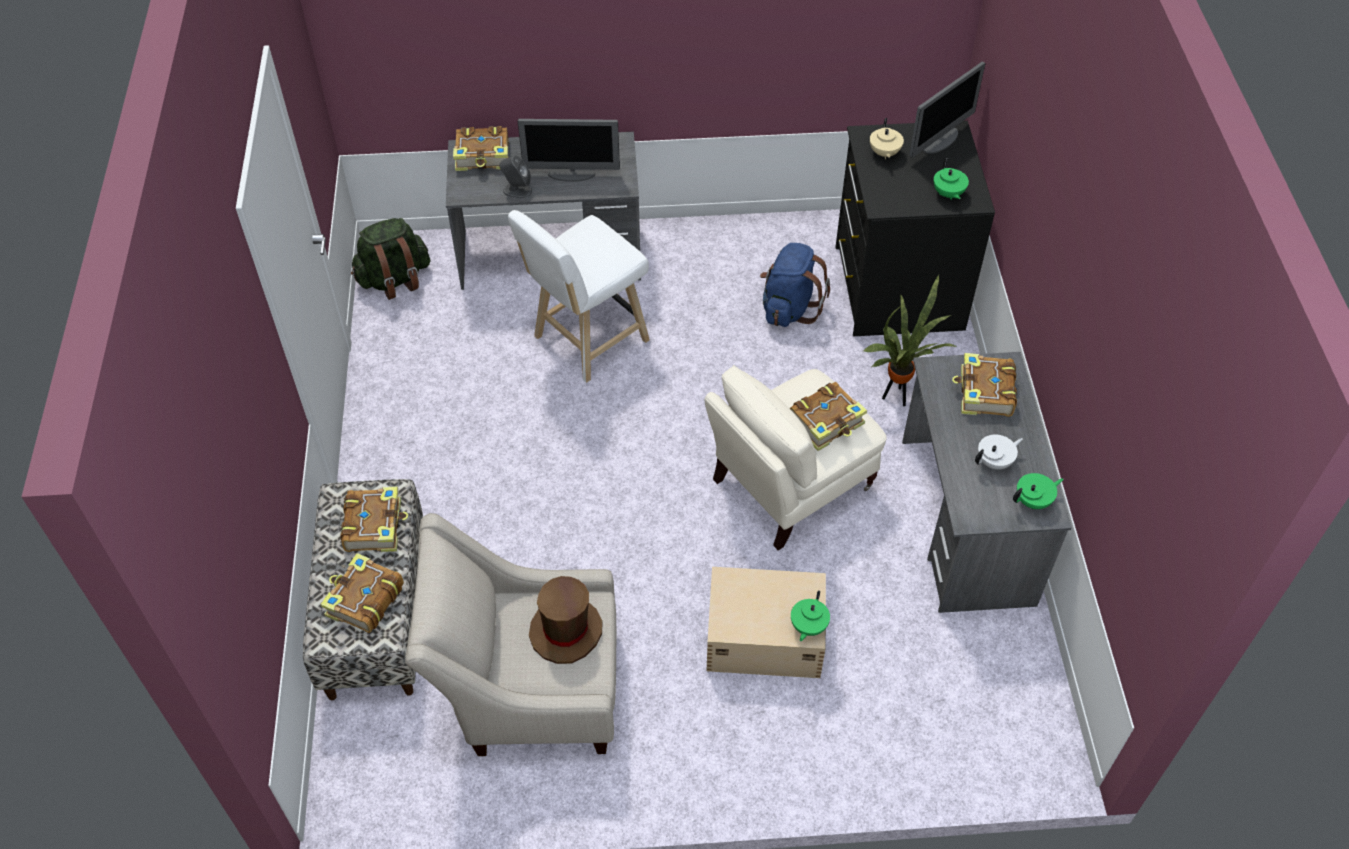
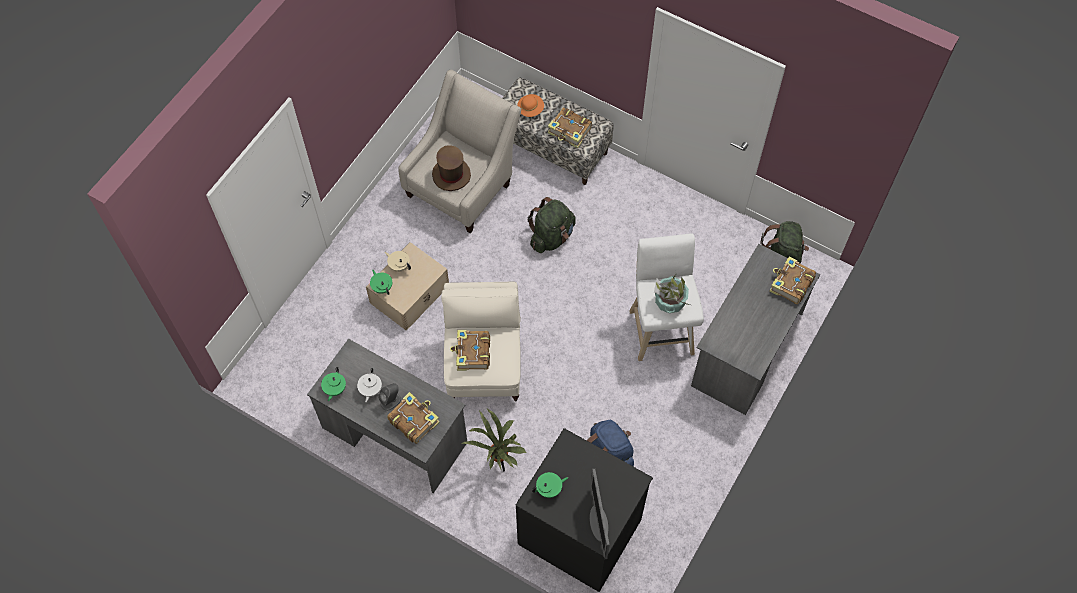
camera: 125 degrees right, 10 degrees up
(363, 600) = (530, 109): book -> orange hat
(517, 190) = (746, 285): grey speaker -> grey speaker (391, 401)
(538, 523) = (551, 237): none -> green backpack
(571, 174) = (742, 322): monitor -> none
(595, 248) = (669, 301): none -> potted plant
(884, 153) = (611, 479): beige teapot -> beige teapot (399, 265)
(948, 194) = (549, 489): green teapot -> green teapot turned 135 degrees clockwise

